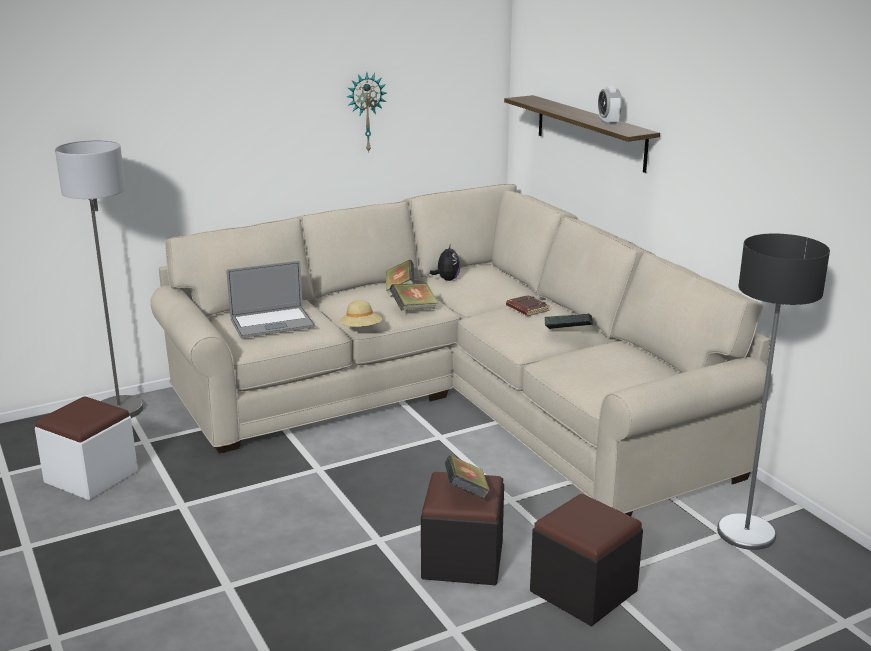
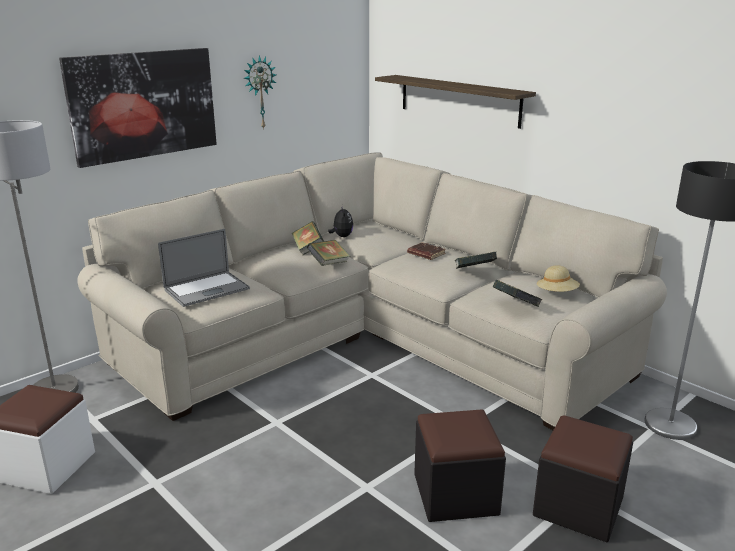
camera: 15 degrees left, 0 degrees up
(232, 124) = (143, 105): none -> picture
(361, 329) = (291, 286): beige hat -> beige hat (557, 293)
(466, 493) = (465, 431): book -> book (515, 306)
(608, 123) = (485, 88): alarm clock -> none

